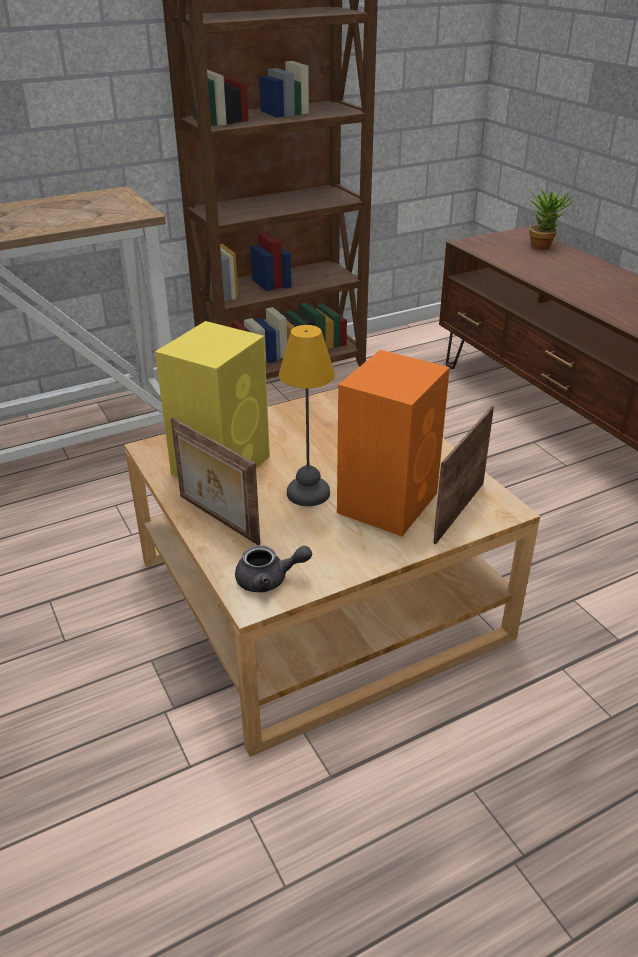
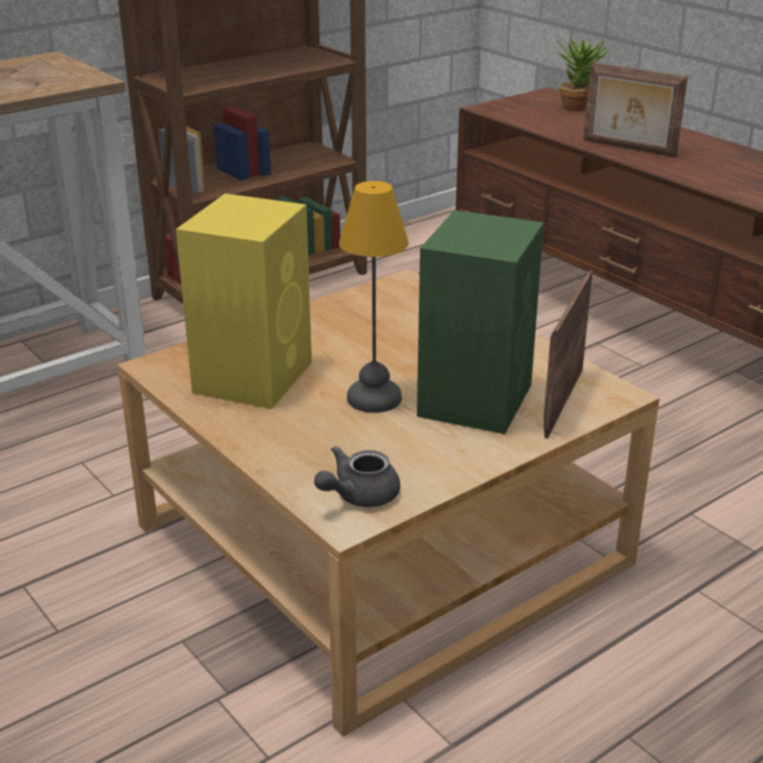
camera: 10 degrees left, 5 degrees down
(217, 520) = (269, 438): picture frame -> picture frame (628, 149)
(269, 580) = (358, 496): grey teapot -> grey teapot turned 150 degrees clockwise
(389, 501) = (476, 398): orange speaker -> green speaker

